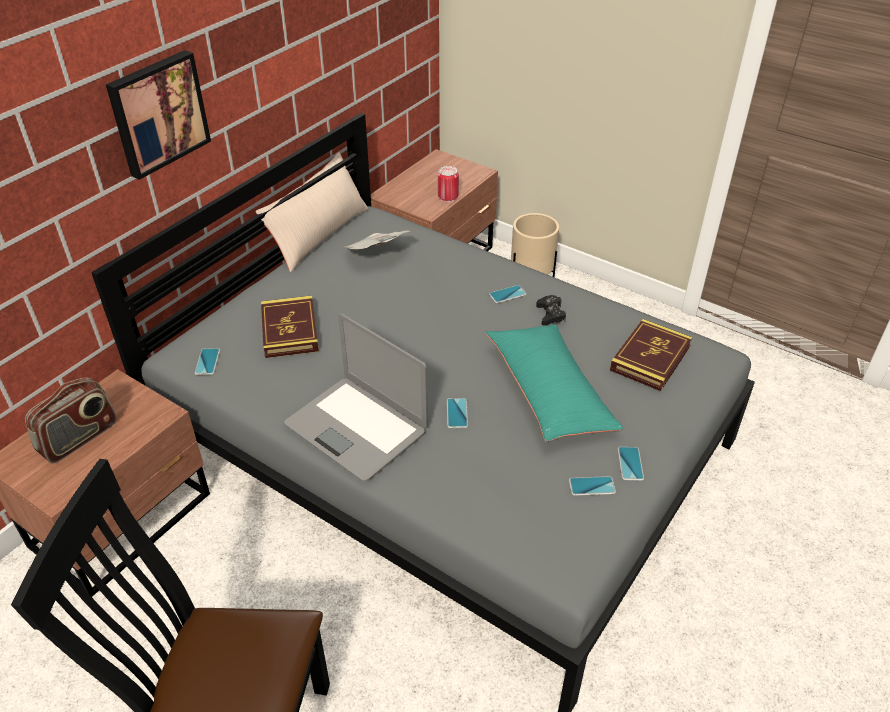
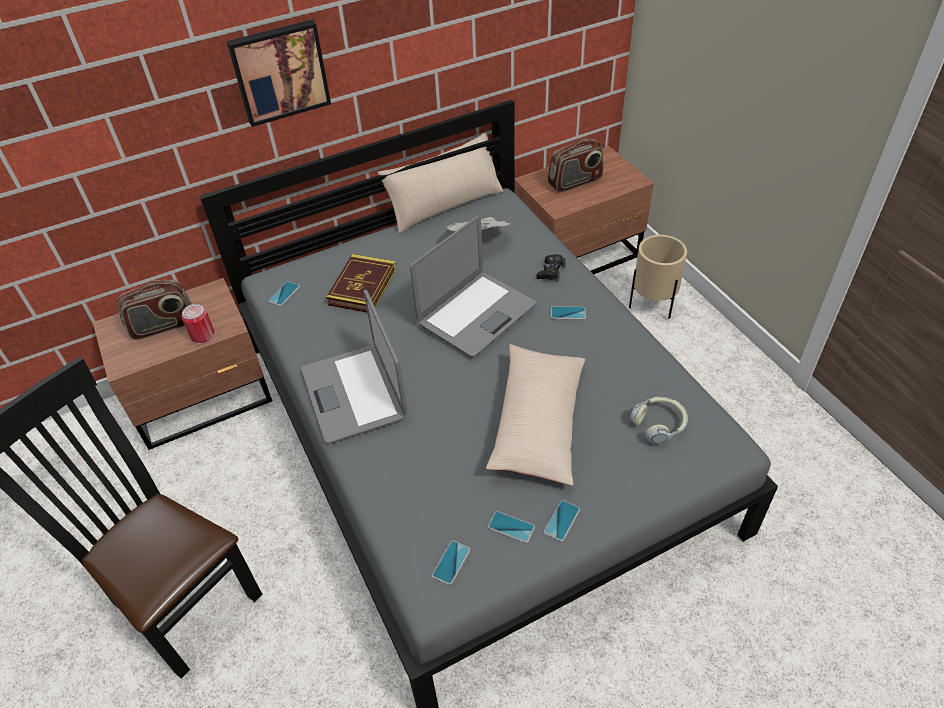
camera: 30 degrees right, 5 degrees up
(424, 320) = (476, 314): none -> laptop
(428, 186) = (575, 182): none -> radio
(448, 196) = (586, 198): can -> can (203, 335)
(457, 413) = (443, 411): phone -> phone (451, 562)
(549, 392) = (538, 422): turquoise pillow -> beige pillow
(550, 314) = (594, 346): black game controller -> black game controller (551, 271)
(650, 358) = (659, 424): book -> headphones

